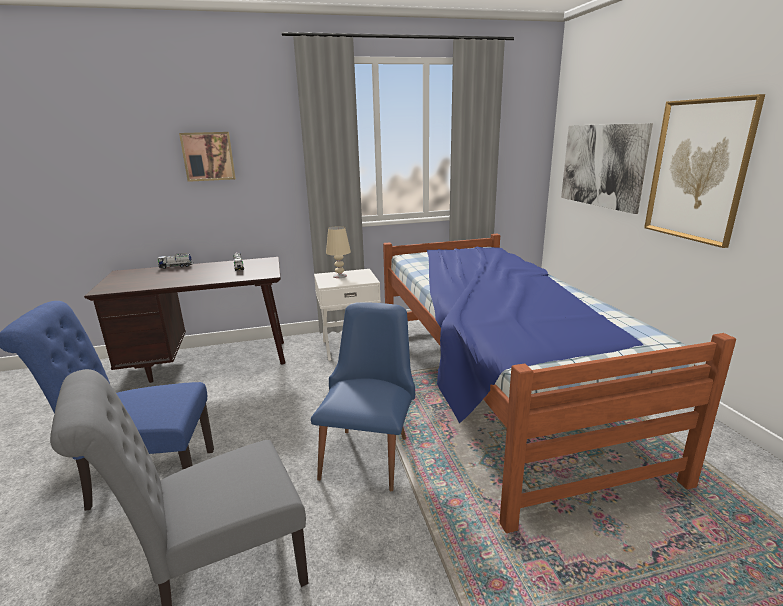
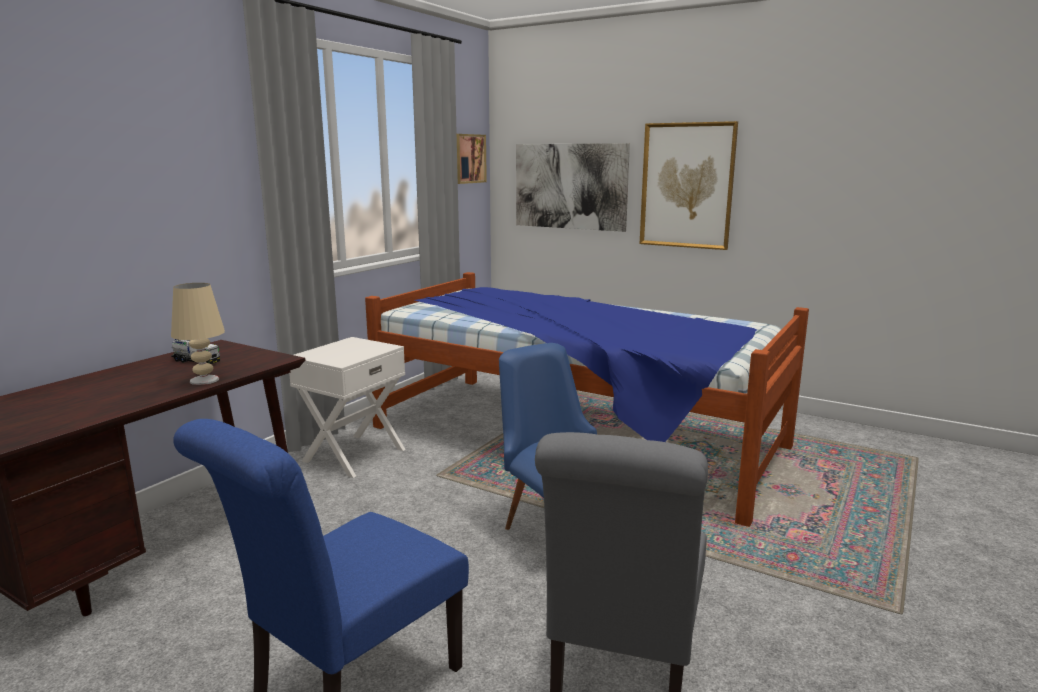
camera: 45 degrees left, 5 degrees down
(176, 266) = (58, 385): toy truck -> none
(208, 156) = (102, 174): picture -> picture (468, 158)
(339, 276) = (334, 351): beige table lamp -> beige table lamp (204, 380)

